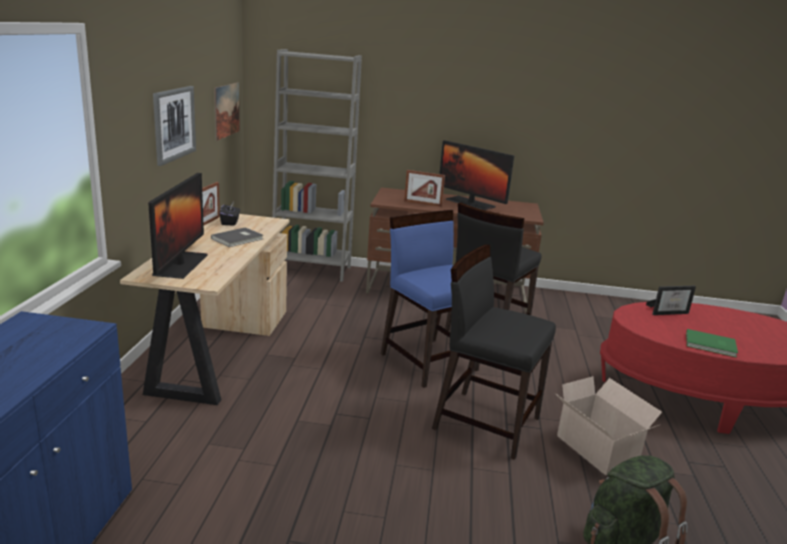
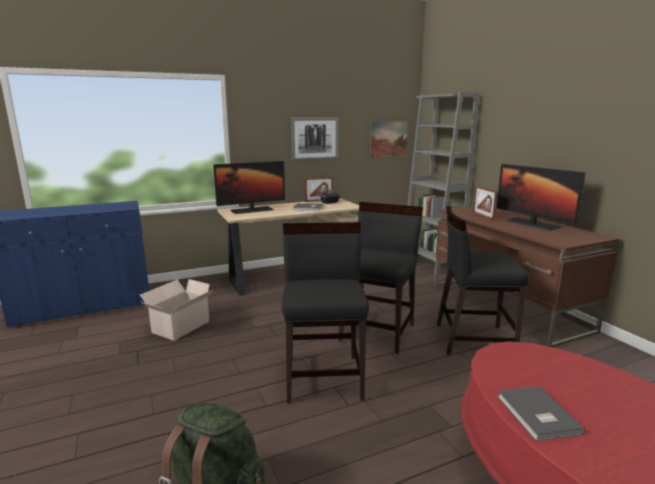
camera: 60 degrees right, 5 degrees down
(428, 361) = (378, 332): blue chair -> black chair
(470, 203) = (532, 224): monitor -> monitor turned 45 degrees counterclockwise
(598, 450) = (351, 447): cardboard box -> cardboard box (179, 327)
(668, 312) = (580, 372): picture frame -> none
(711, 345) = (536, 415): green book -> grey book

